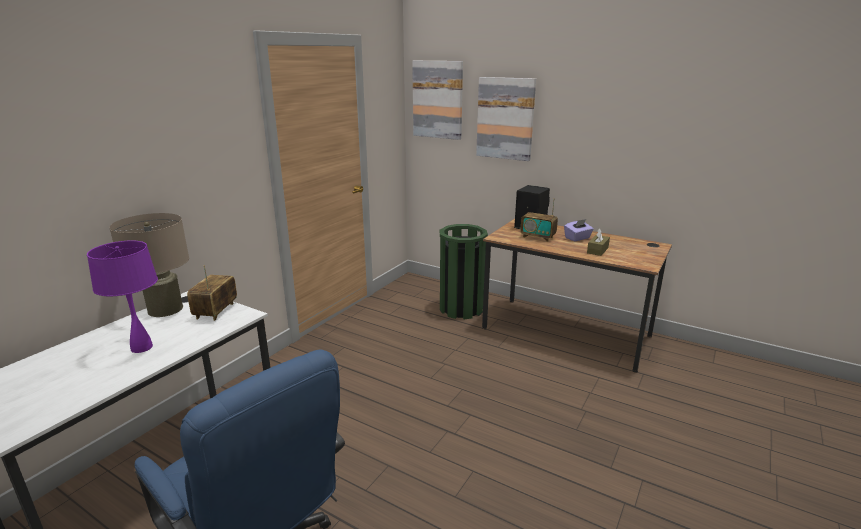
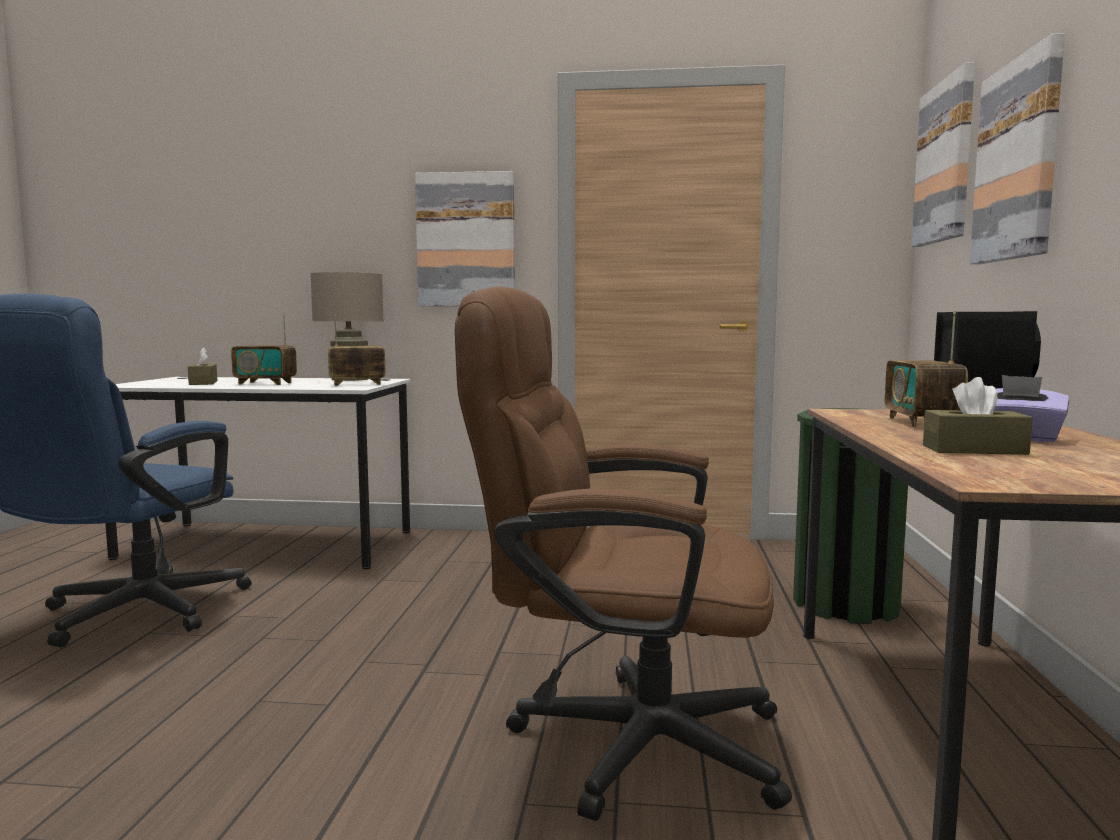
camera: 65 degrees right, 15 degrees down
(76, 378) = (203, 383): none -> brown tissue box
(142, 347) = (265, 383): purple table lamp -> radio
(212, 167) = (466, 240): none -> picture
(542, 396) = (620, 740): none -> brown office chair

